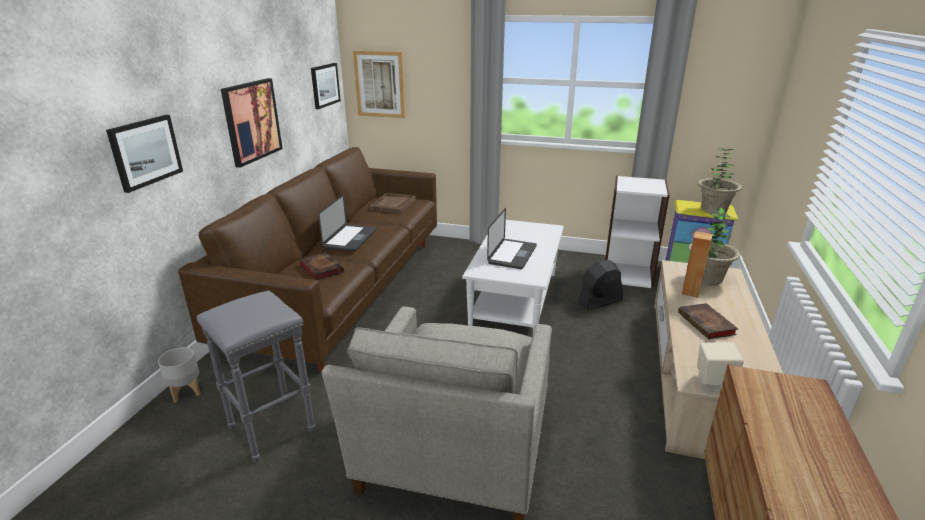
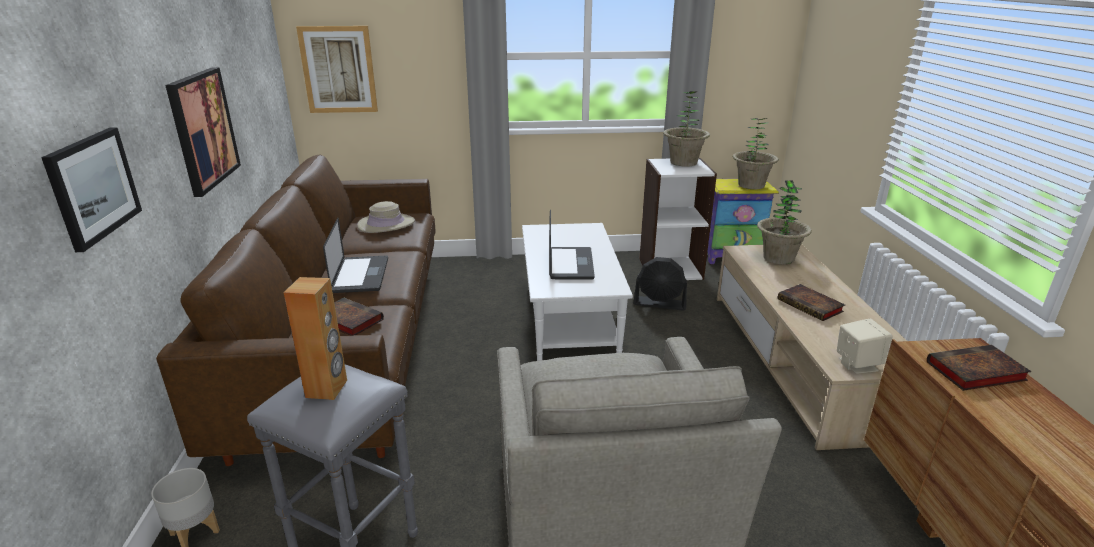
camera: 20 degrees left, 0 degrees up
(325, 85) = (268, 74): picture -> none
(393, 204) = (386, 224): brown tray -> beige hat
(599, 302) = (660, 303): black fan -> black fan turned 120 degrees counterclockwise
(646, 182) = (683, 162): none -> potted plant
(691, 292) = (773, 275): brown speaker -> brown speaker (327, 389)
(789, 408) = (974, 372): none -> book

